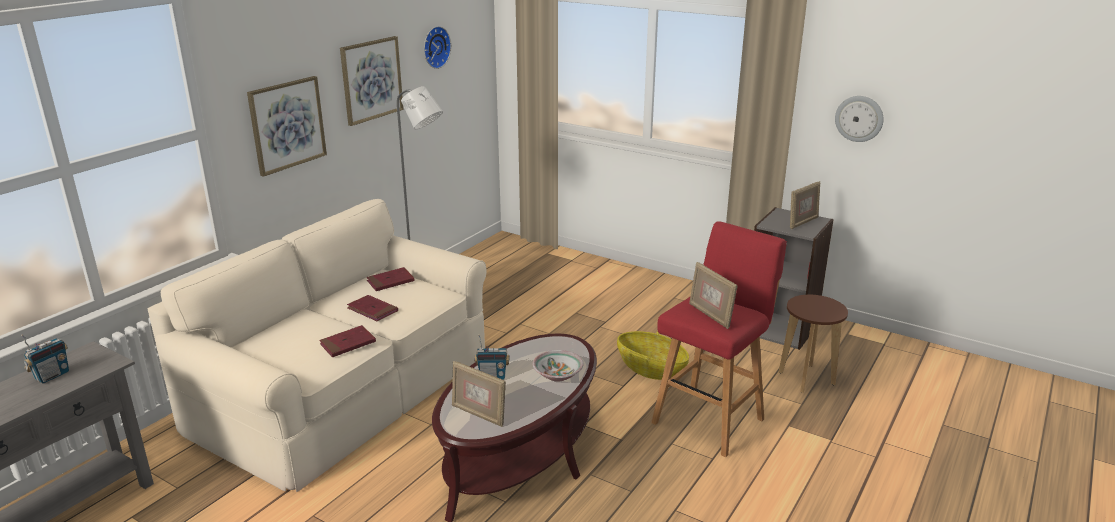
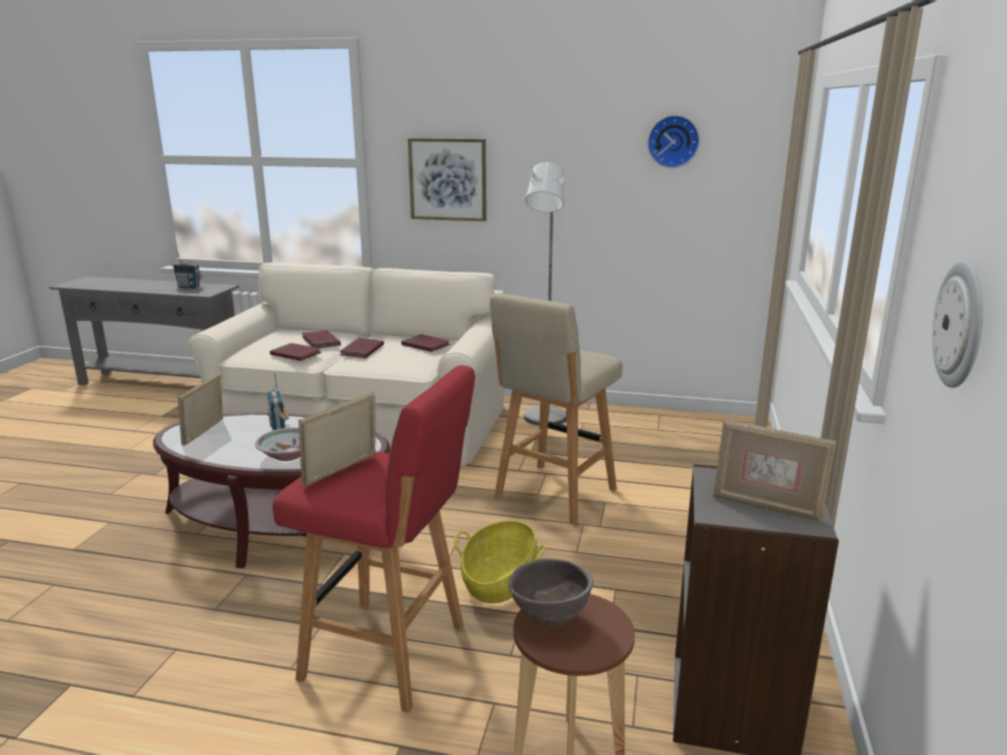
camera: 70 degrees right, 5 degrees down
(319, 328) = (321, 342): none -> red book
(371, 80) = (562, 159): picture -> none
(554, 328) = (553, 495): none -> beige stool
(810, 311) = (549, 619): none -> brown bowl

